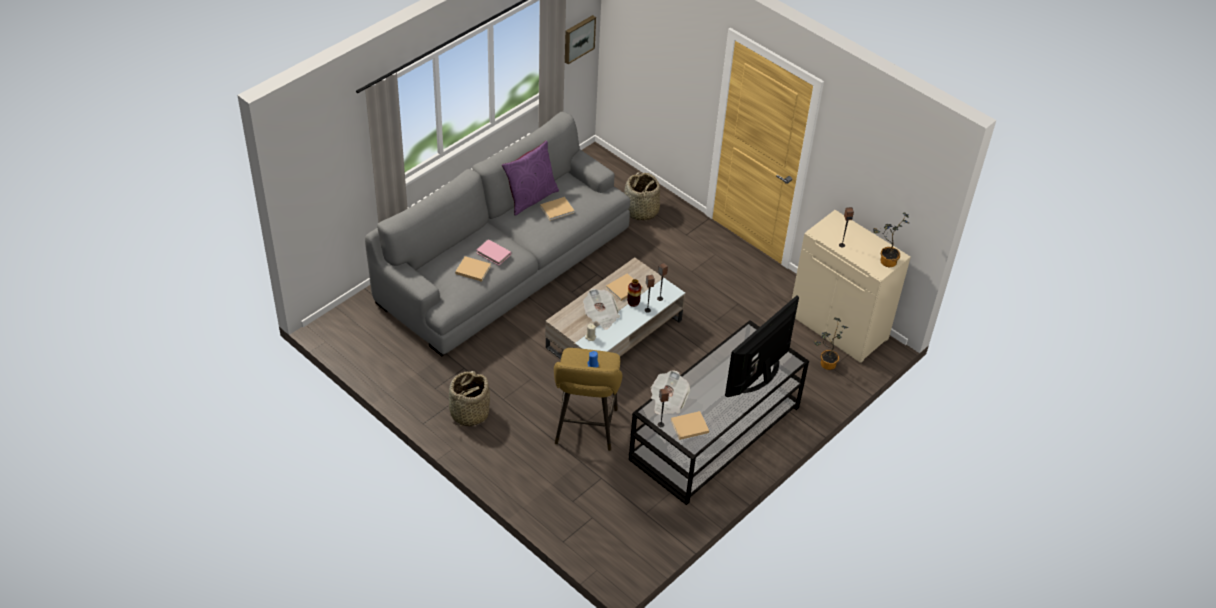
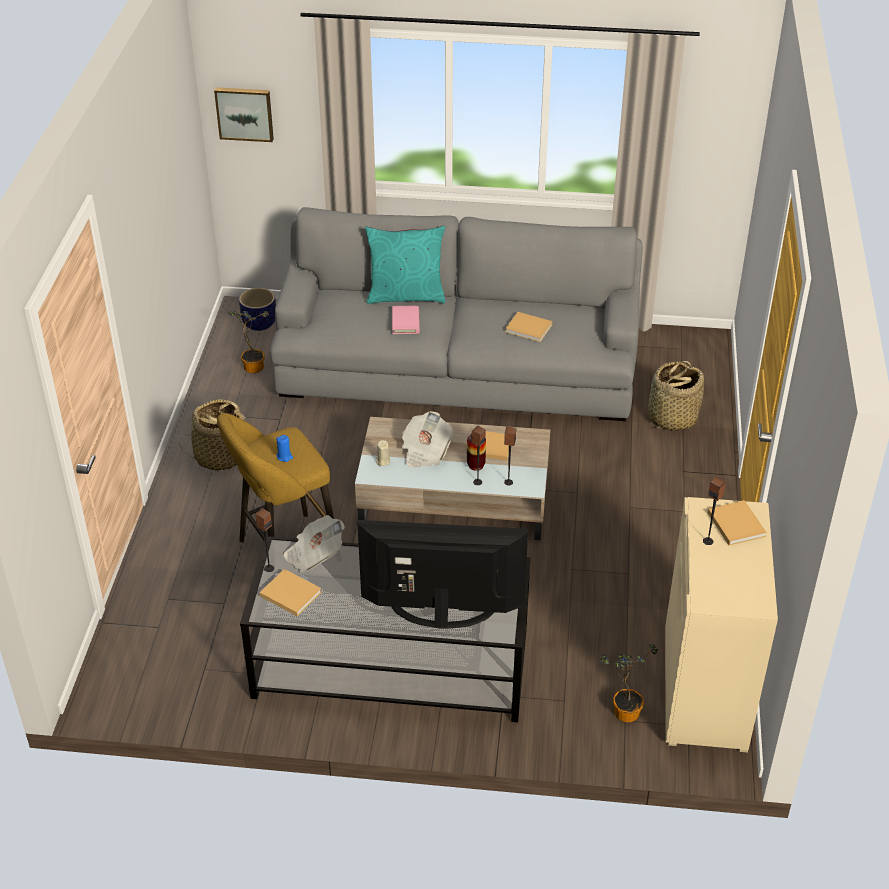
camera: 55 degrees right, 5 degrees down
(356, 325) = (260, 323): none -> planter
(467, 239) = (406, 295): none -> turquoise pillow
(472, 269) = (364, 320): beige book -> beige book (735, 523)
(530, 198) = (521, 303): purple pillow -> none
(578, 38) = (713, 151): picture -> picture (245, 113)
(885, 261) = (734, 598): potted plant -> potted plant (253, 365)

